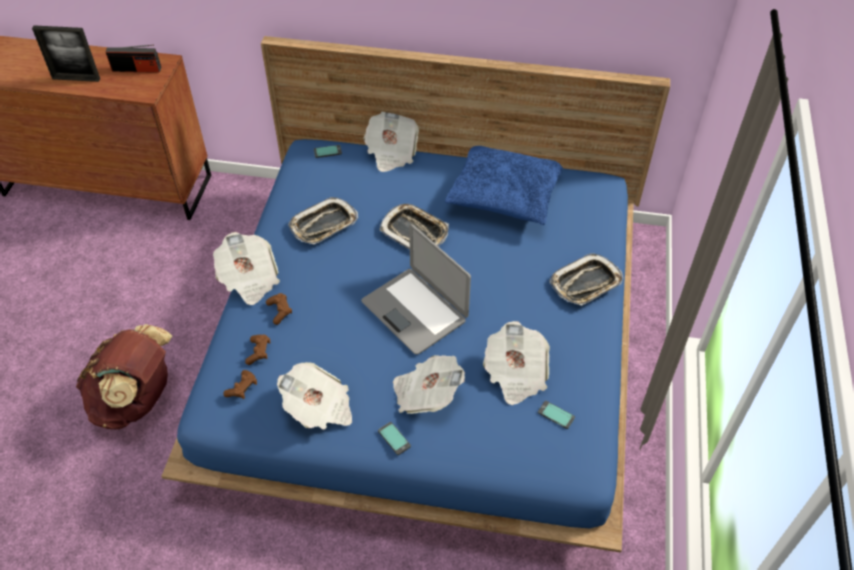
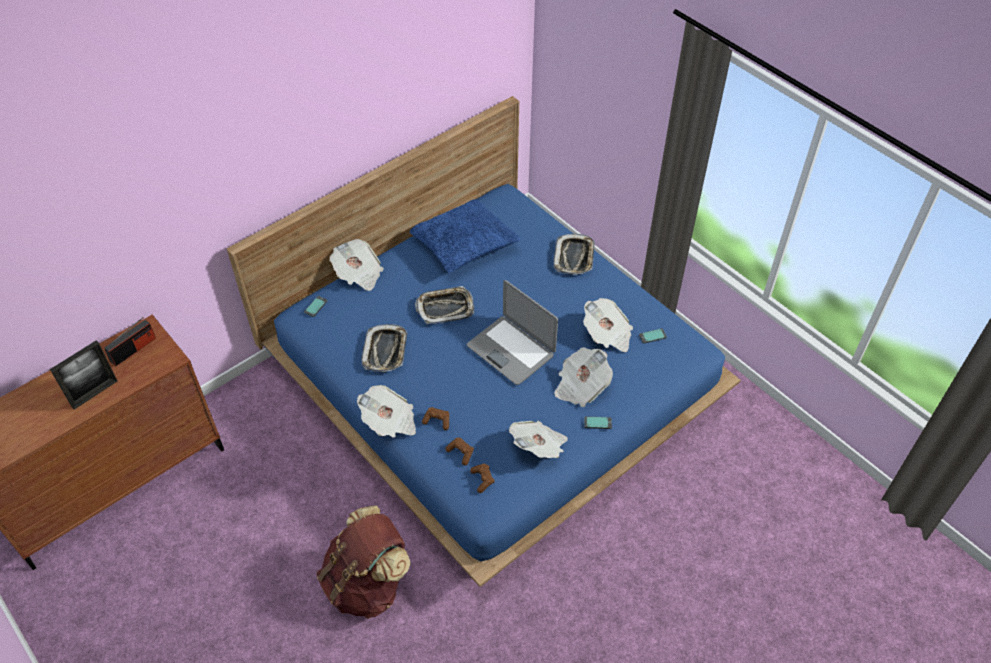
camera: 50 degrees left, 0 degrees up
(415, 310) = (511, 350): laptop -> laptop turned 45 degrees clockwise

